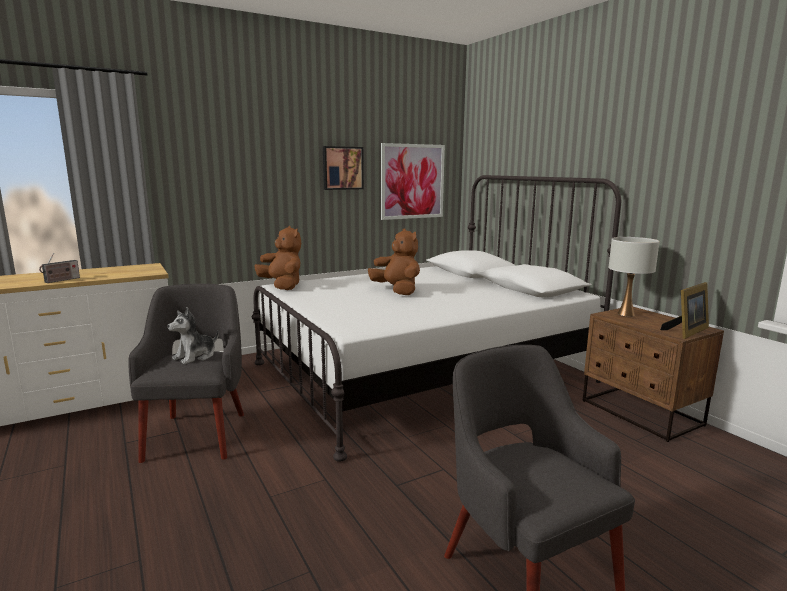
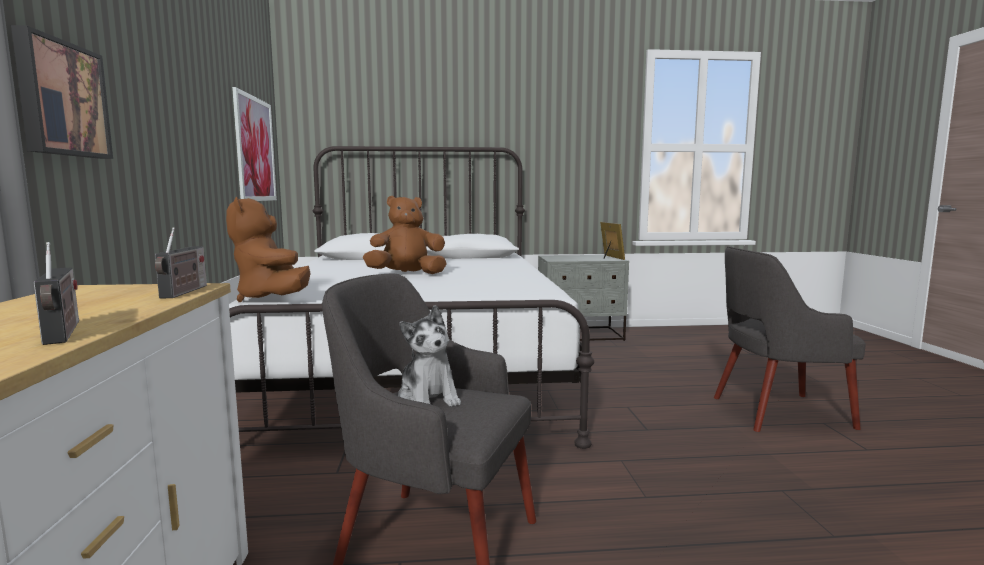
camera: 65 degrees left, 5 degrees down
(139, 274) = (183, 292): none -> radio
(282, 286) = (271, 299): brown plush toy -> brown plush toy turned 105 degrees counterclockwise
(342, 168) = (209, 116): picture -> picture (60, 99)
(626, 314) = (558, 258): white table lamp -> none
(641, 413) = (580, 335): brown nightstand -> grey nightstand

